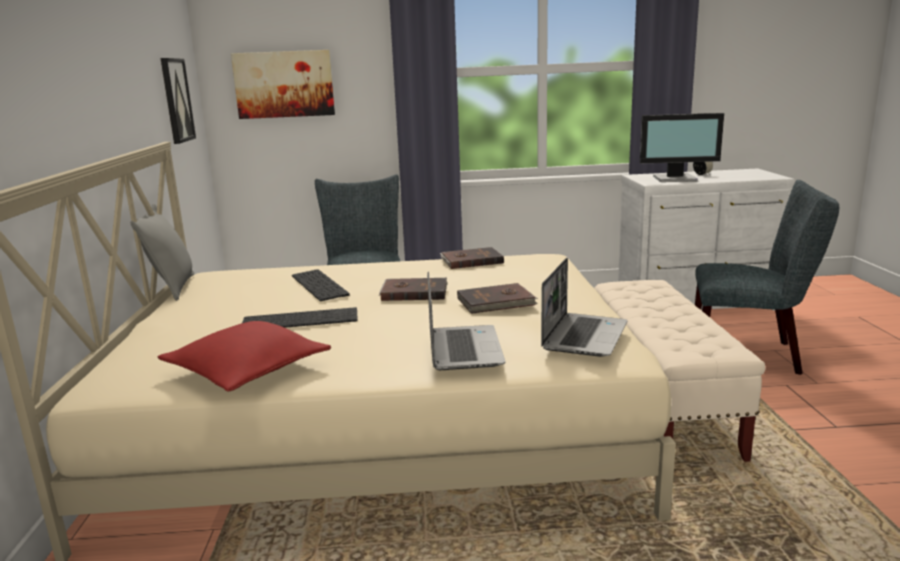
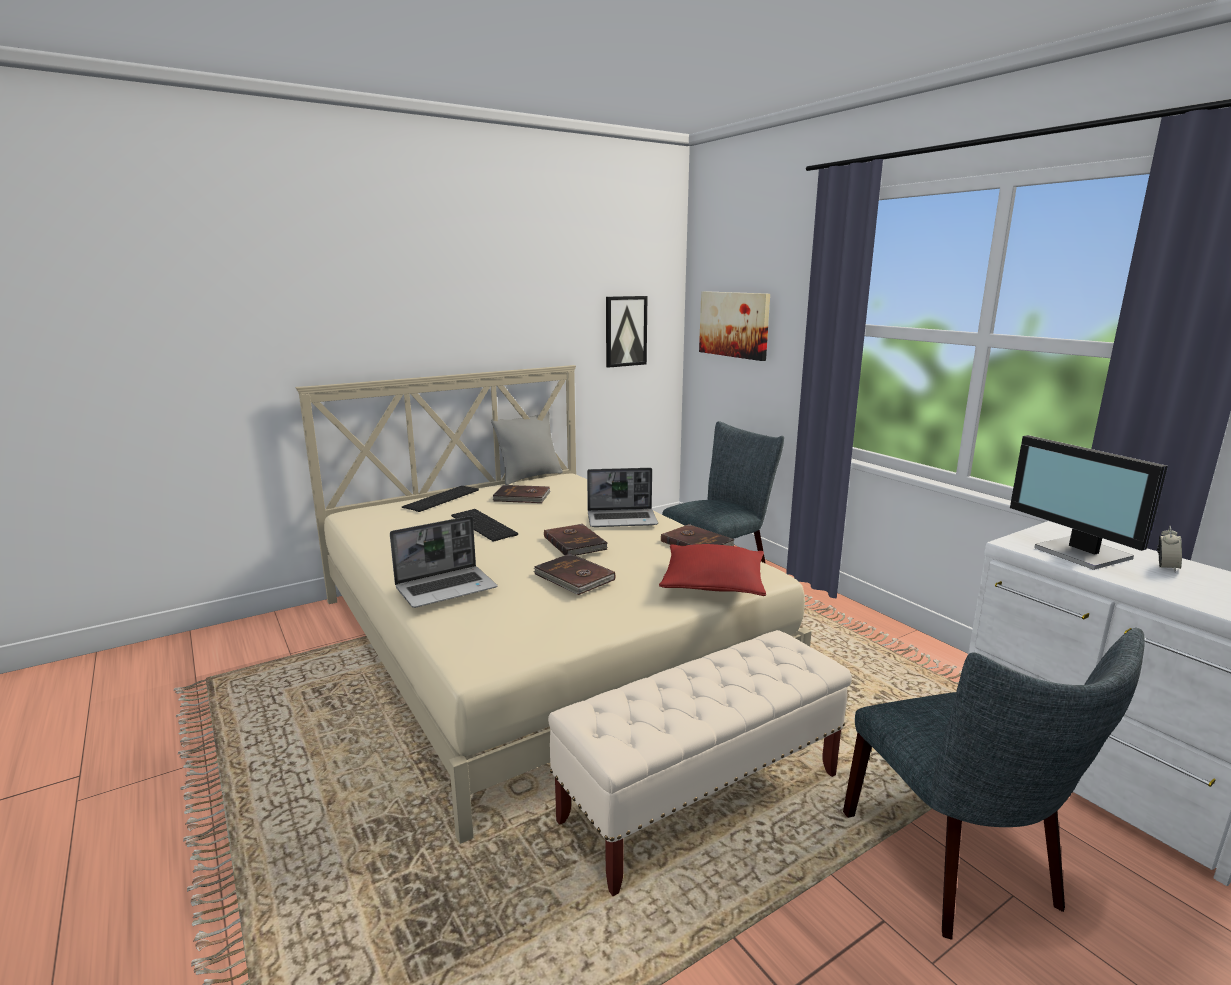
camera: 60 degrees right, 0 degrees up
(240, 297) = (522, 497): none -> brown book
(247, 370) = (389, 537): red pillow -> red pillow (713, 583)
(321, 285) = (567, 510): keyboard -> keyboard (442, 499)
(584, 336) = (505, 630): laptop -> laptop (623, 519)

